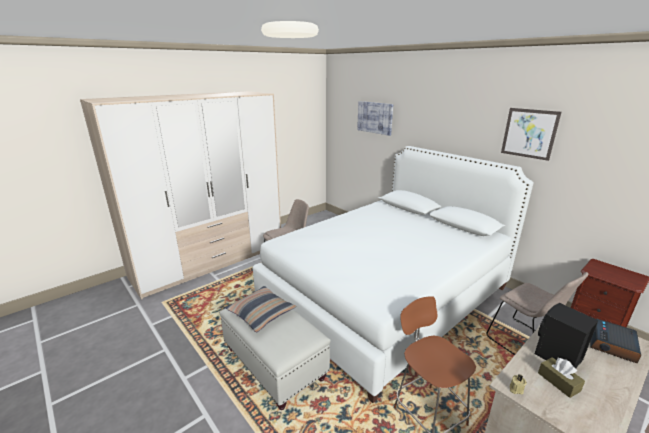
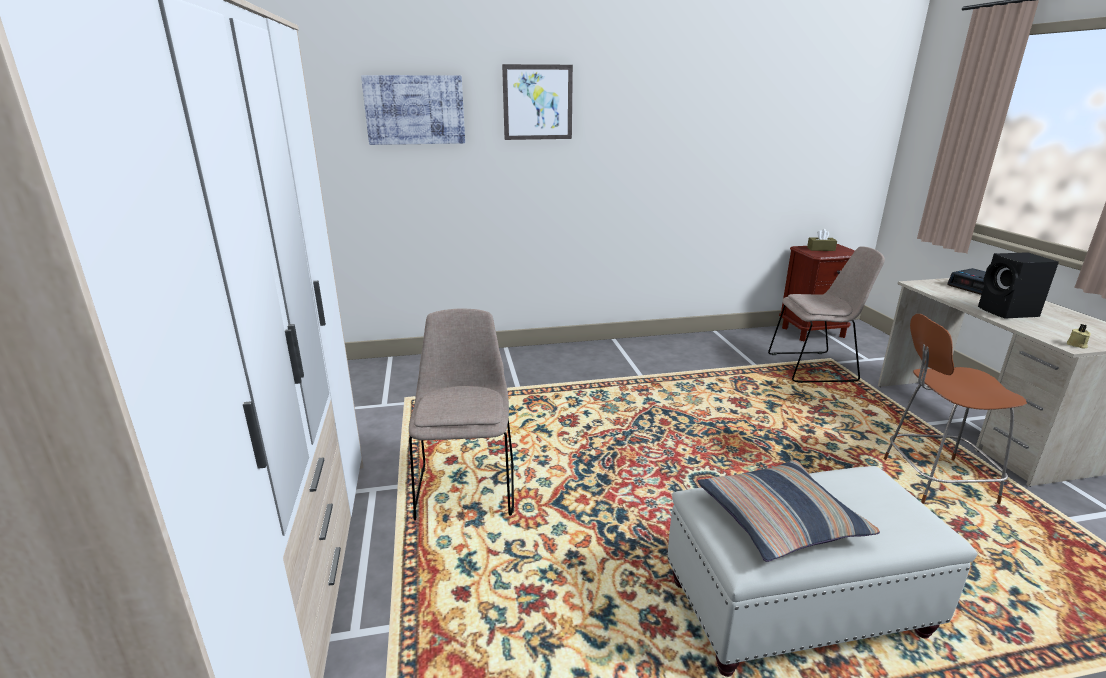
camera: 60 degrees left, 0 degrees up
(385, 295) = (658, 414): white bed -> none
(529, 133) = (710, 101): picture -> picture (537, 102)
(558, 382) = (1054, 325): brown tissue box -> brown tissue box (821, 249)

